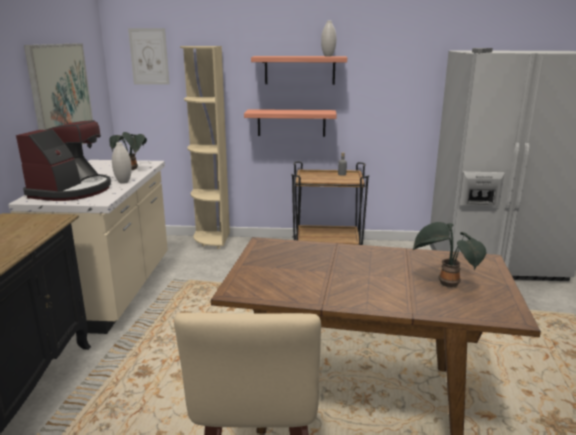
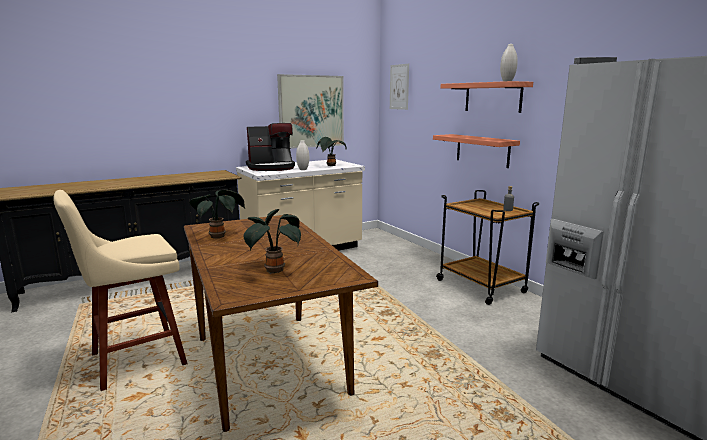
camera: 55 degrees right, 5 degrees down
(211, 243) = (410, 249): beige bookcase -> none
(298, 287) = (219, 236): none -> potted plant

